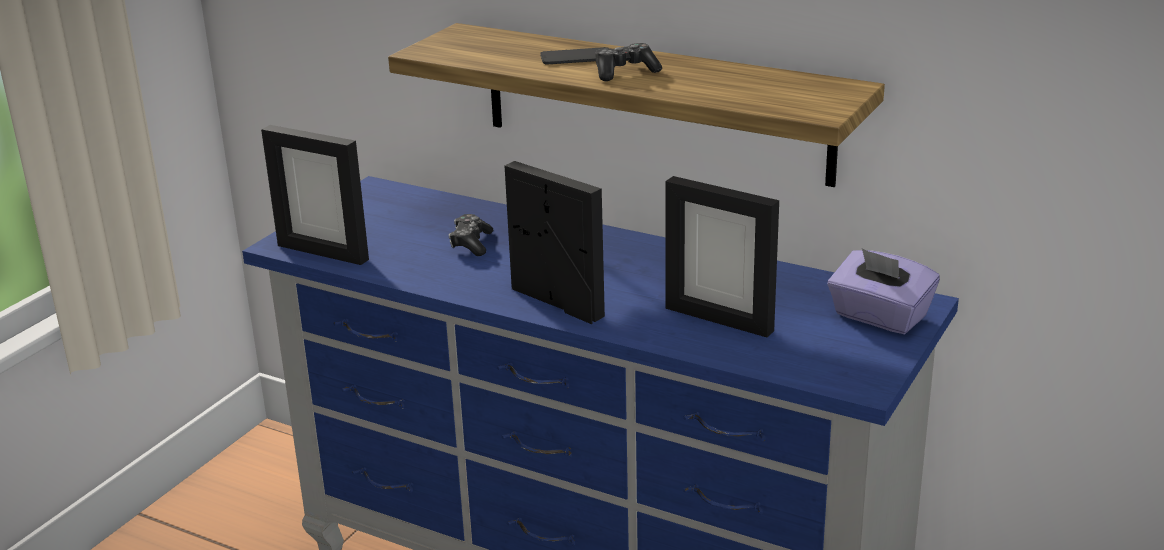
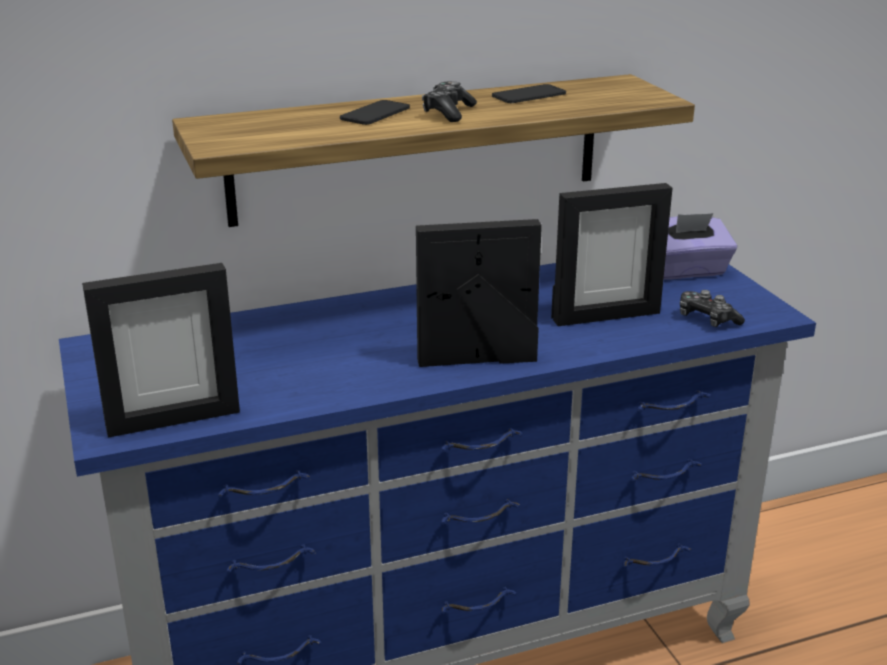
camera: 50 degrees left, 0 degrees up
(471, 243) = (301, 350): game controller -> game controller (707, 319)
(729, 76) = (529, 95): none -> phone

